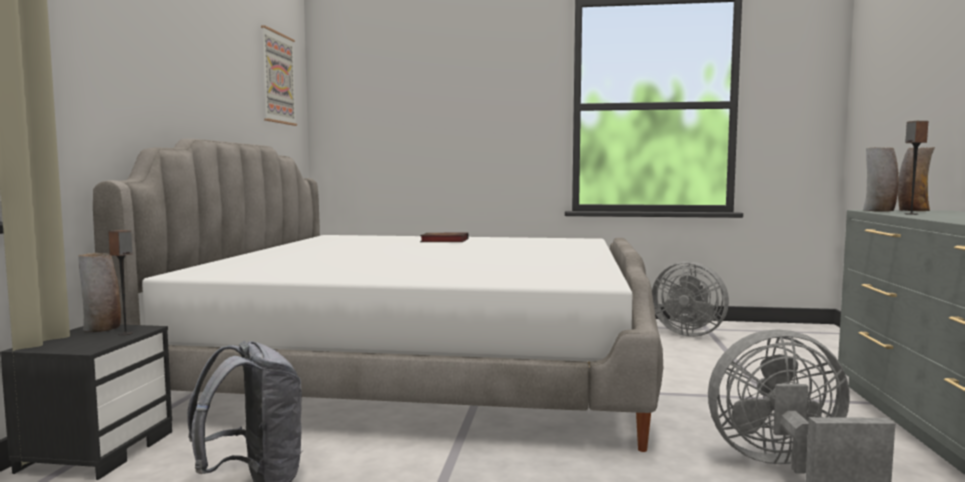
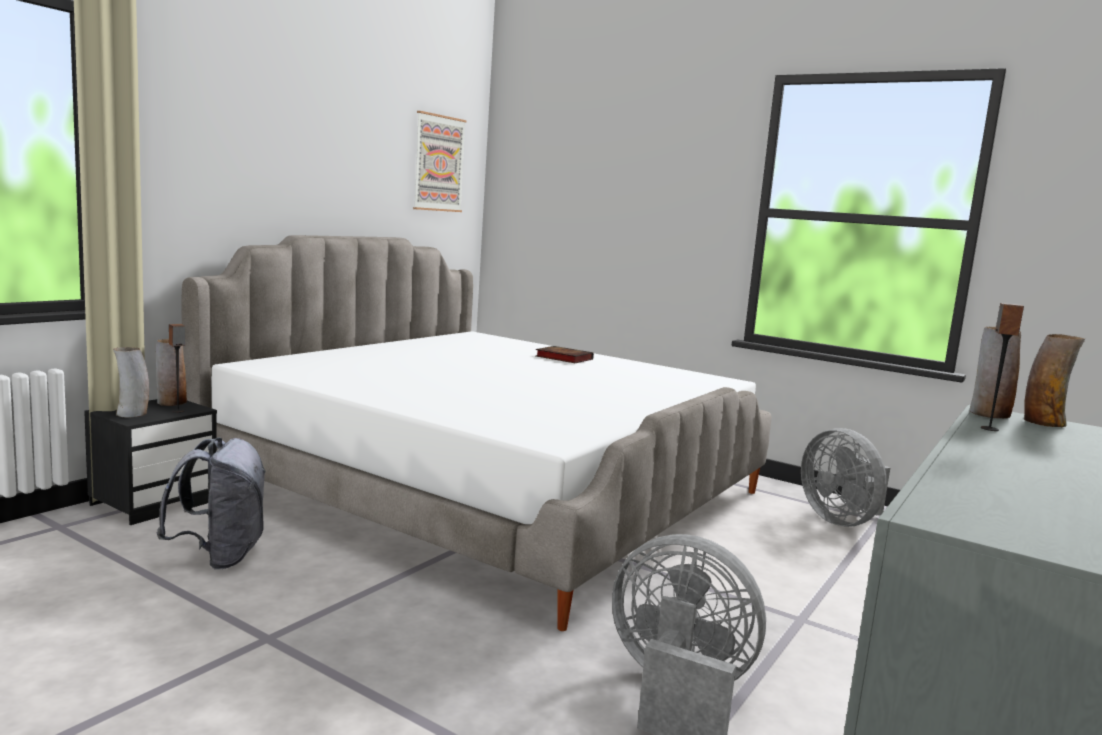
camera: 25 degrees right, 5 degrees up
(74, 344) = (132, 414): none -> vase

